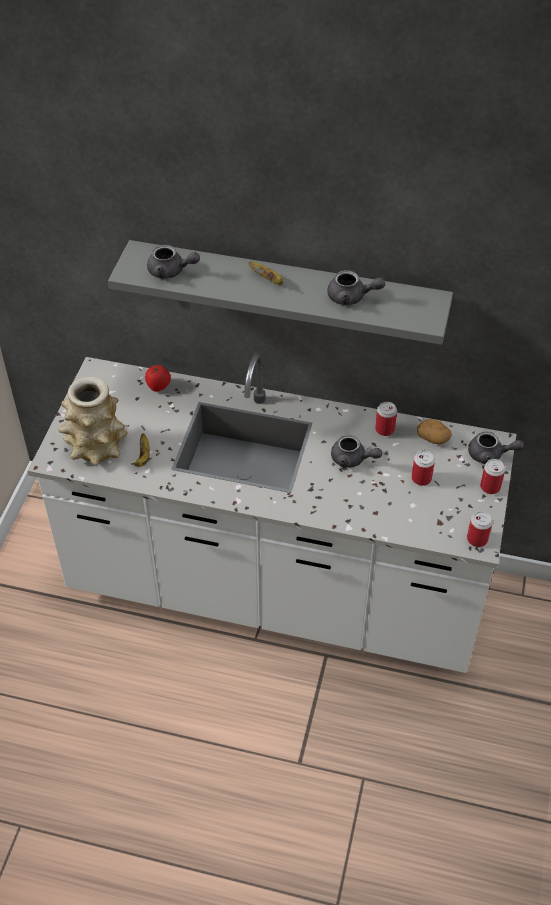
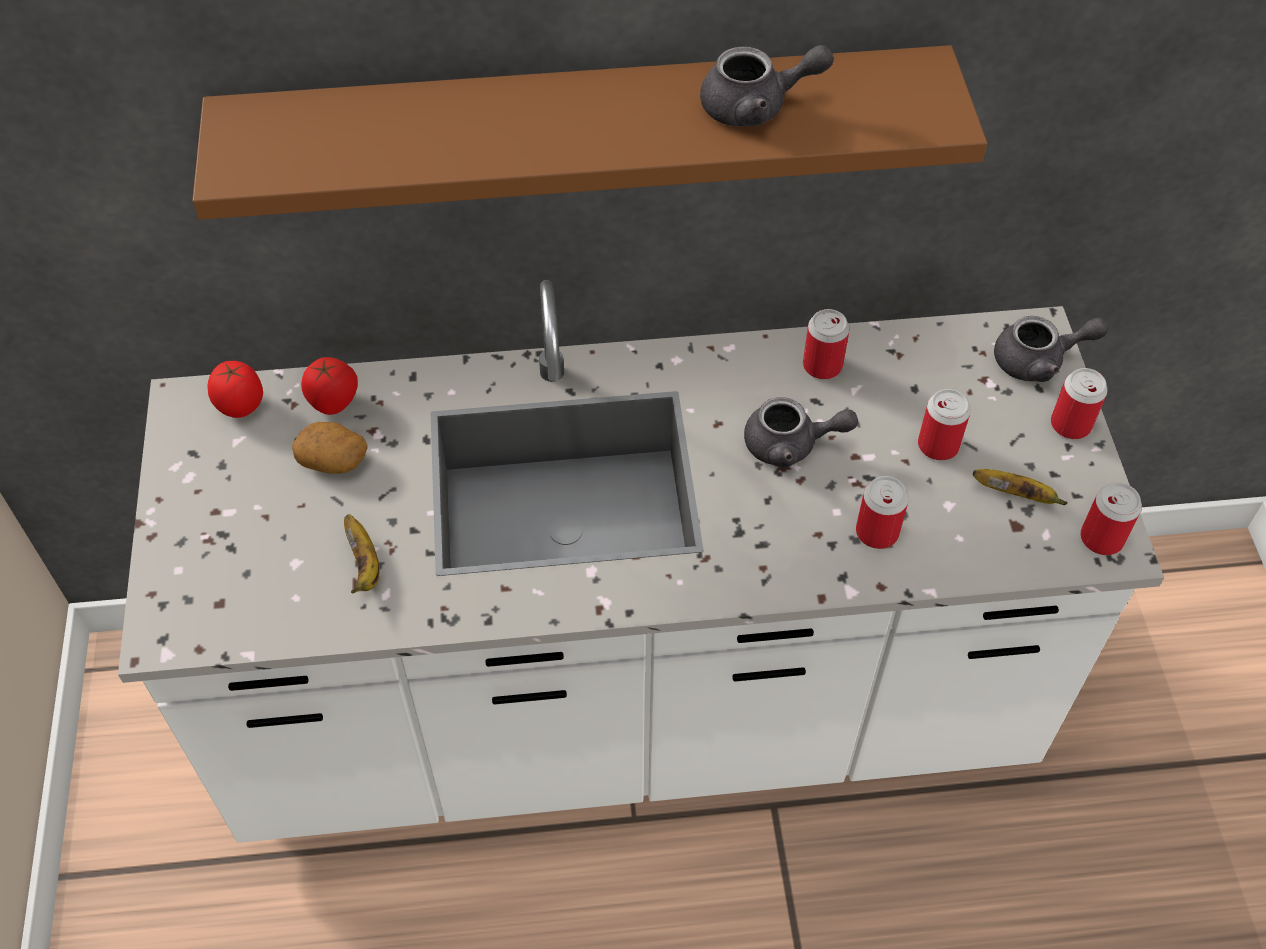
camera: 20 degrees left, 5 degrees up
(96, 447) = (253, 574): vase -> none
(119, 377) = (241, 405): none -> tomato
(171, 271) = (333, 145): grey teapot -> none
(268, 280) = (559, 111): banana -> banana (1015, 495)
(287, 291) = (585, 130): grey shelf -> brown shelf
(373, 507) = (877, 532): none -> can
(433, 438) = (920, 357): potato -> potato (334, 460)

